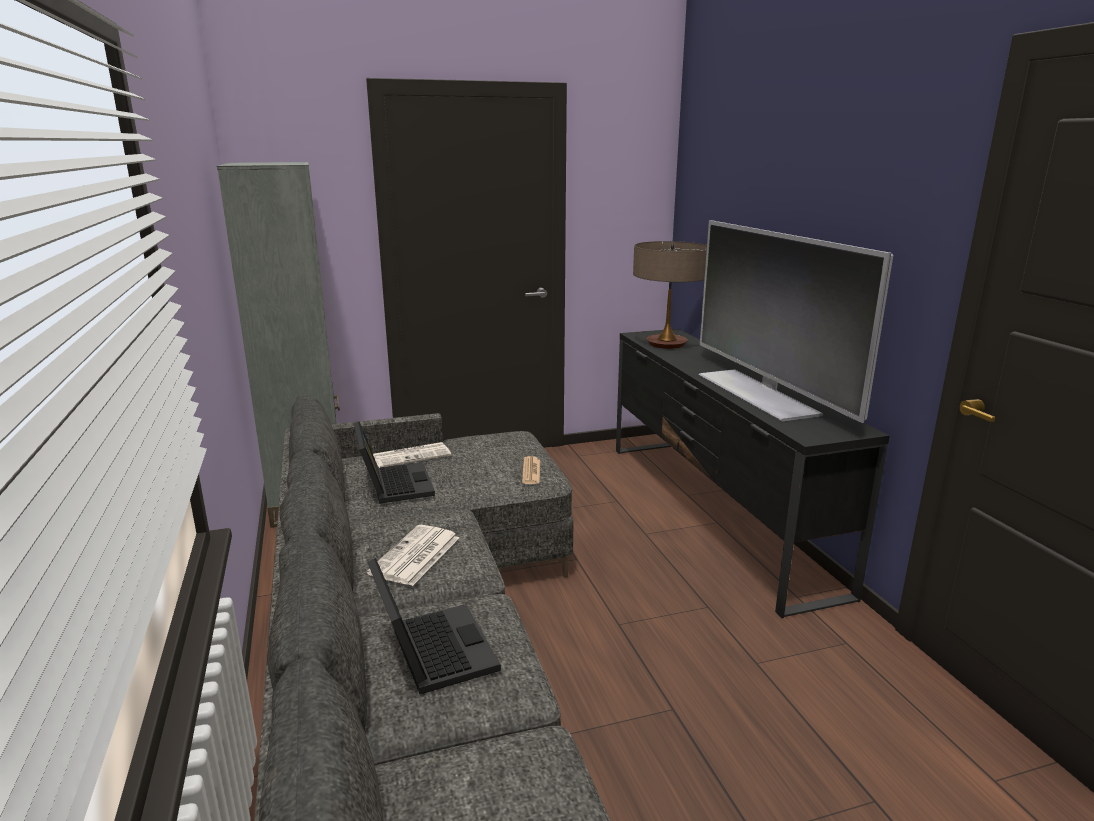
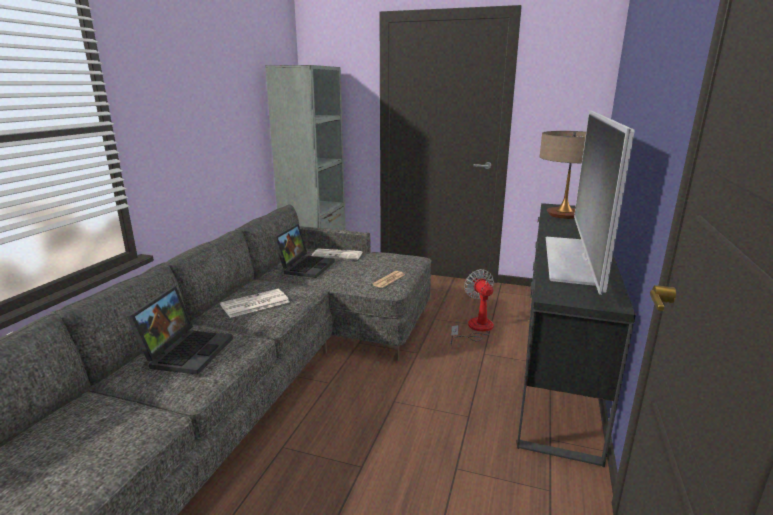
camera: 35 degrees right, 0 degrees up
(605, 508) = (476, 329): none -> fan

